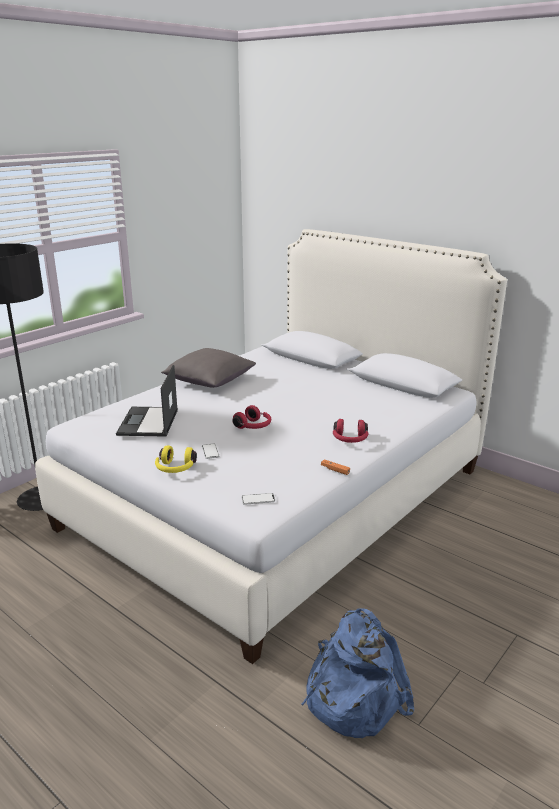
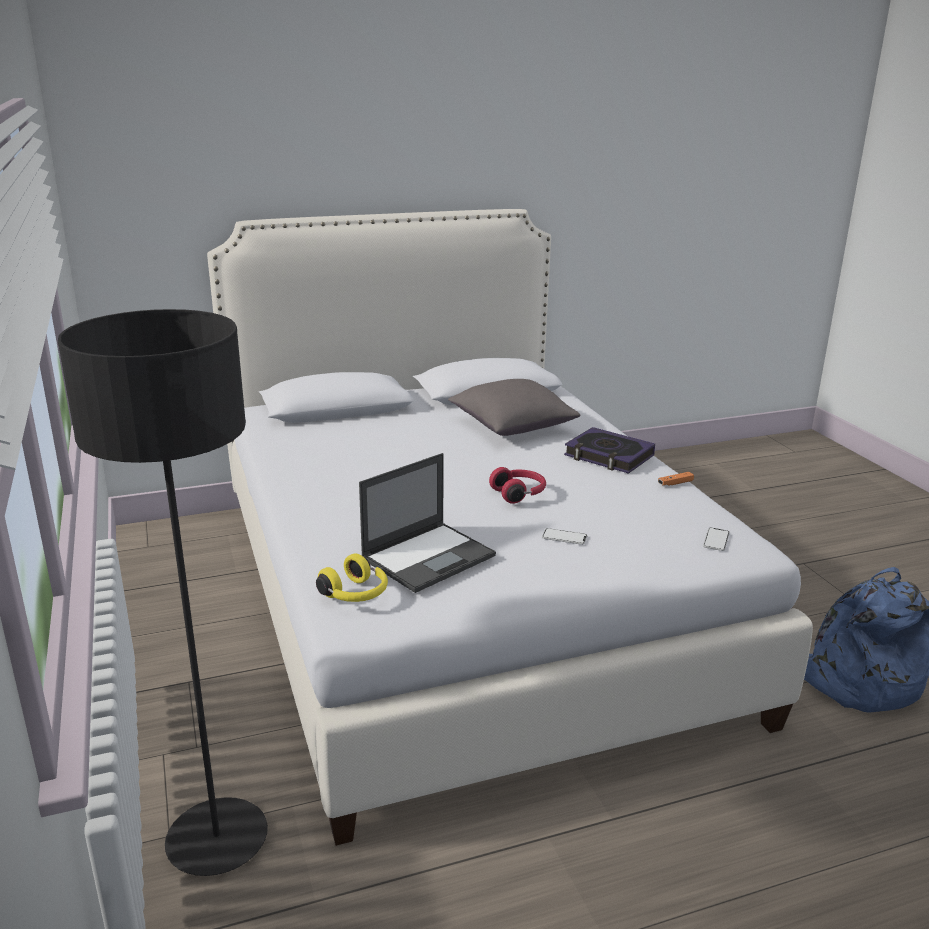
camera: 60 degrees left, 0 degrees up
(148, 422) = (429, 556): laptop -> laptop turned 75 degrees counterclockwise
(175, 469) = (595, 571): yellow headphones -> yellow headphones (356, 594)
(209, 381) = (325, 484): grey pillow -> grey pillow (512, 427)
(350, 440) = (608, 456): red headphones -> book

